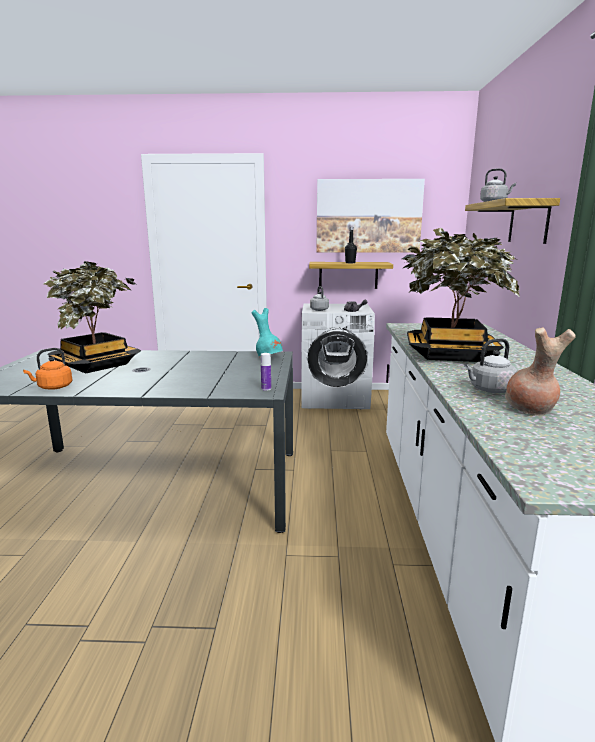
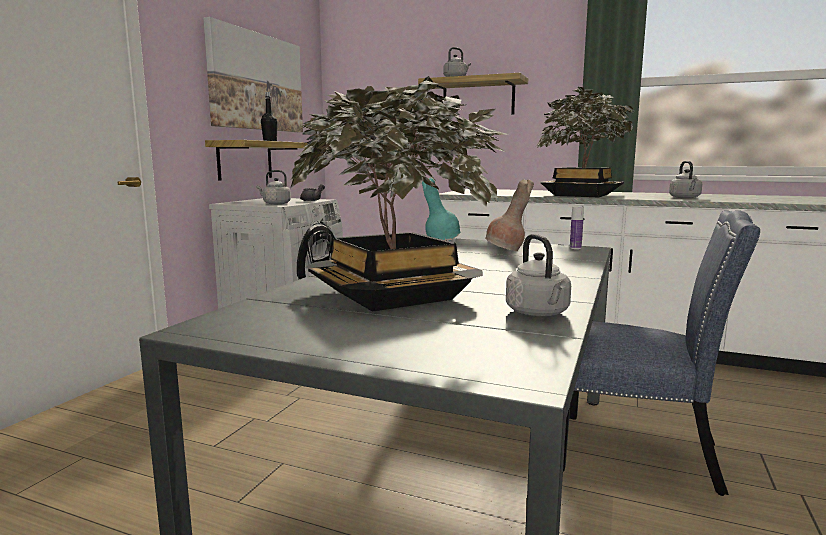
camera: 70 degrees left, 5 degrees down
(53, 387) = (538, 313): orange kettle -> grey kettle
(197, 550) = (632, 452): none -> blue chair
(529, 410) = (727, 198): brown vase -> brown vase (506, 250)

